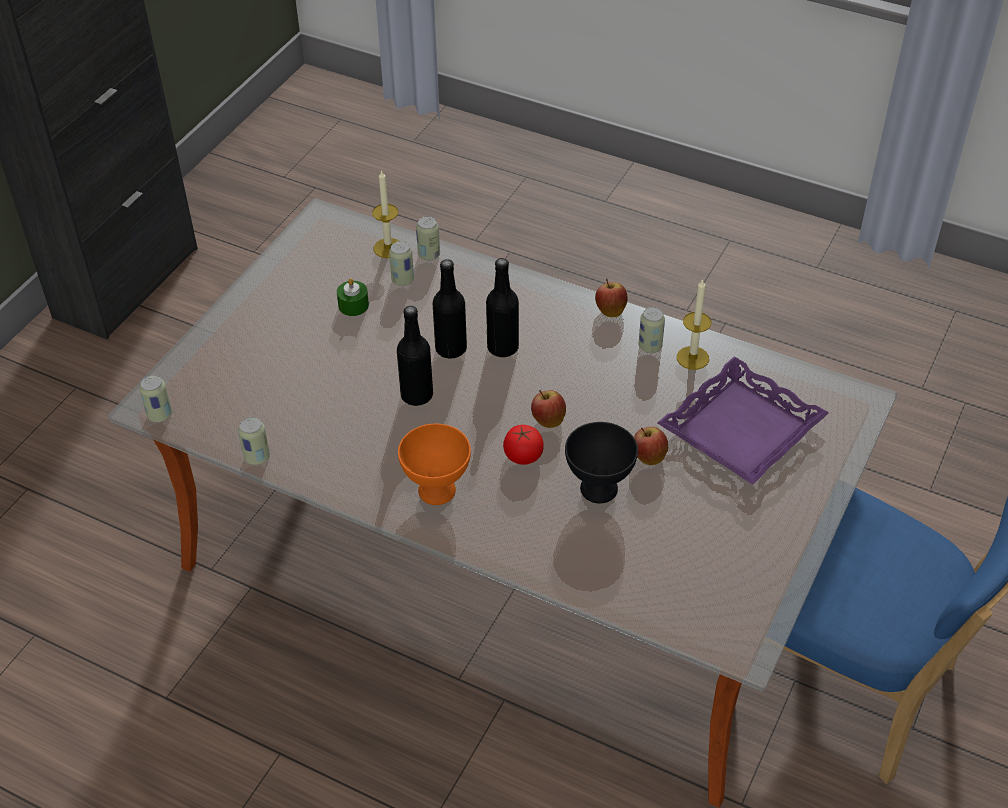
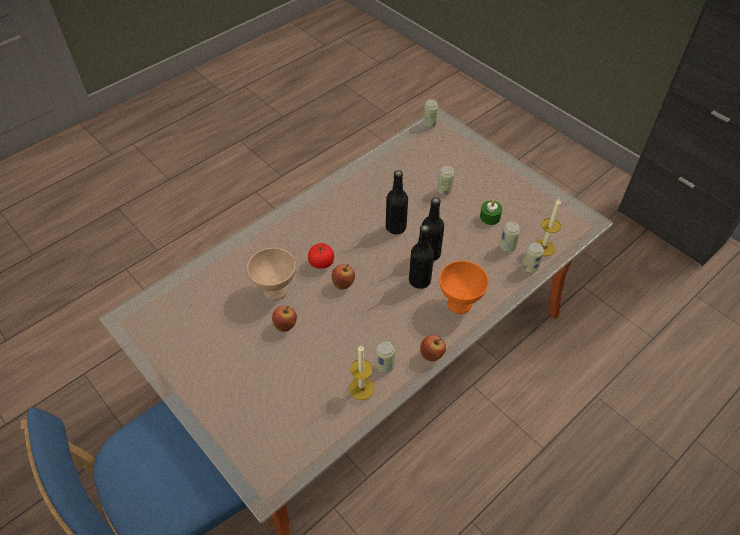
camera: 110 degrees right, 5 degrees up
(257, 457) = (380, 153): can -> can (444, 190)
(435, 490) = (317, 217): orange bowl -> orange bowl (459, 303)
(600, 489) = (275, 291): black bowl -> beige bowl
(742, 430) = (279, 389): purple tray -> none

